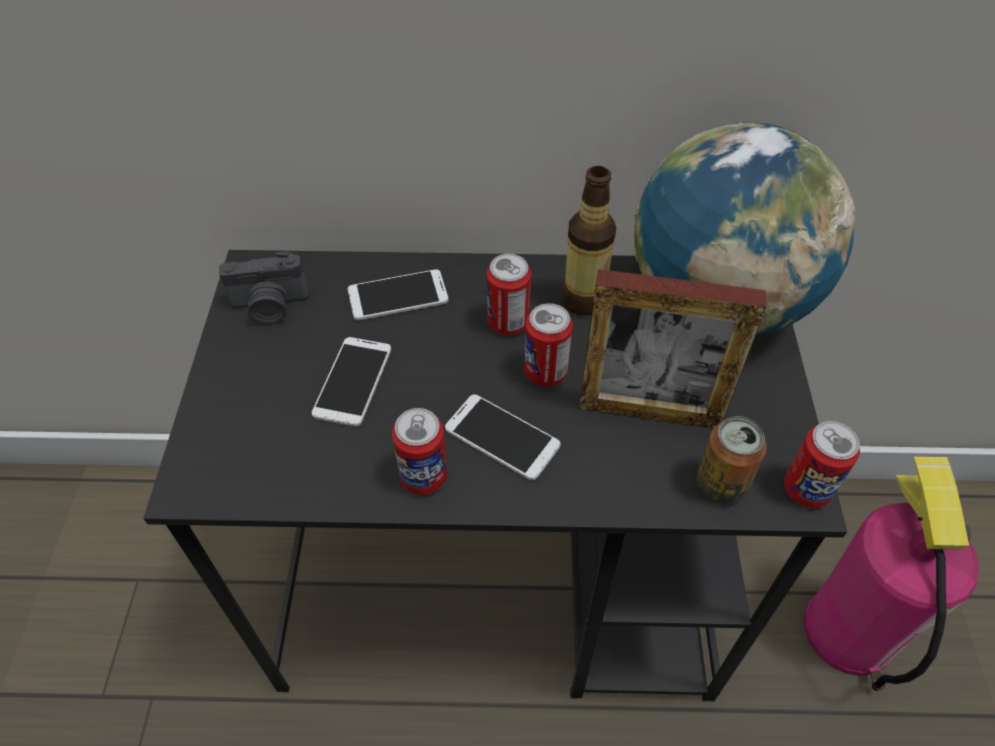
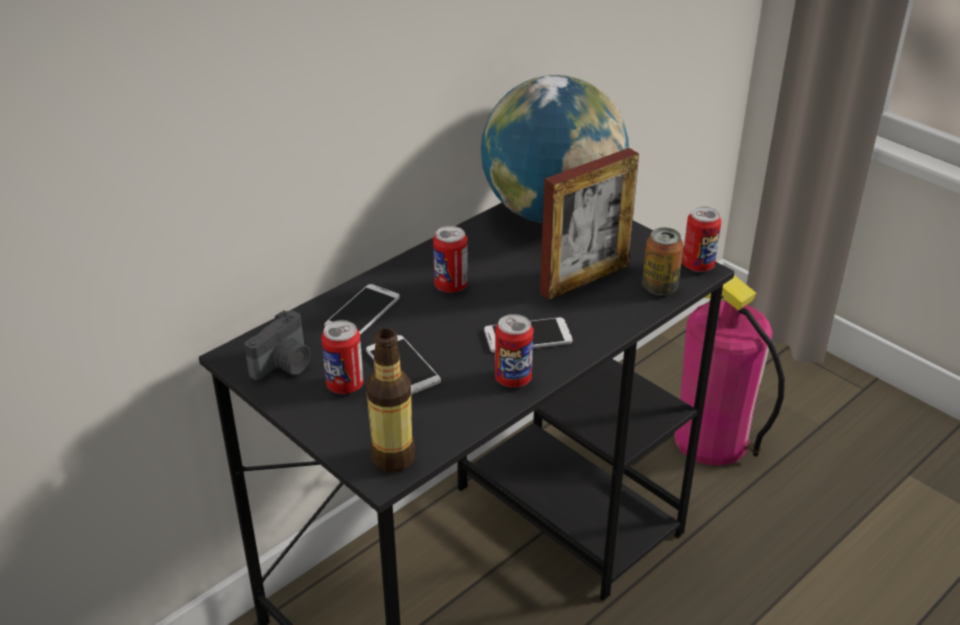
camera: 45 degrees left, 15 degrees down
(545, 372) = (507, 295): can -> can (345, 385)
(583, 300) = (477, 252): bottle -> bottle (393, 458)

